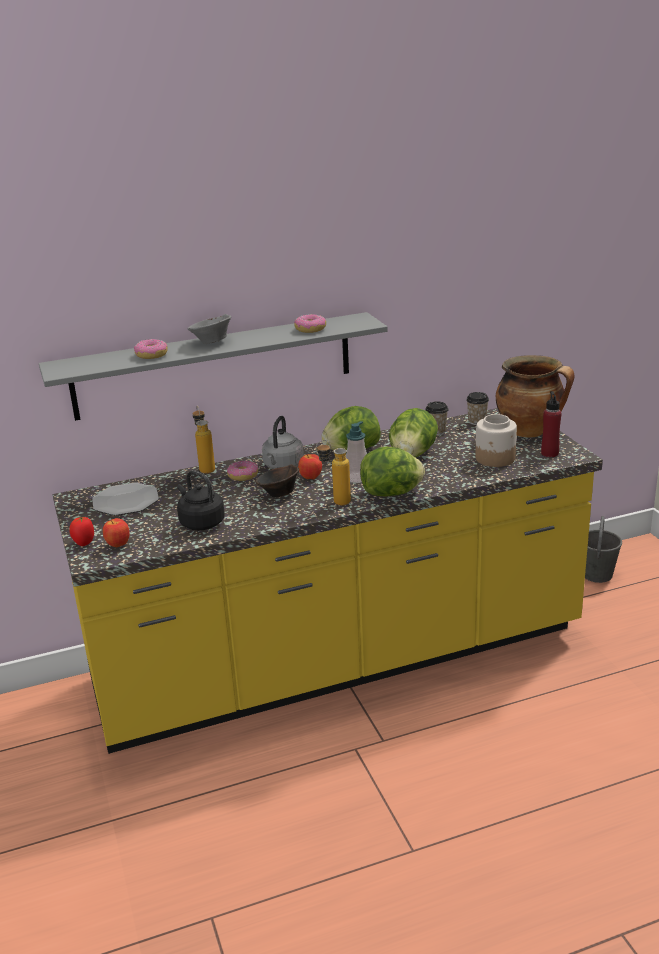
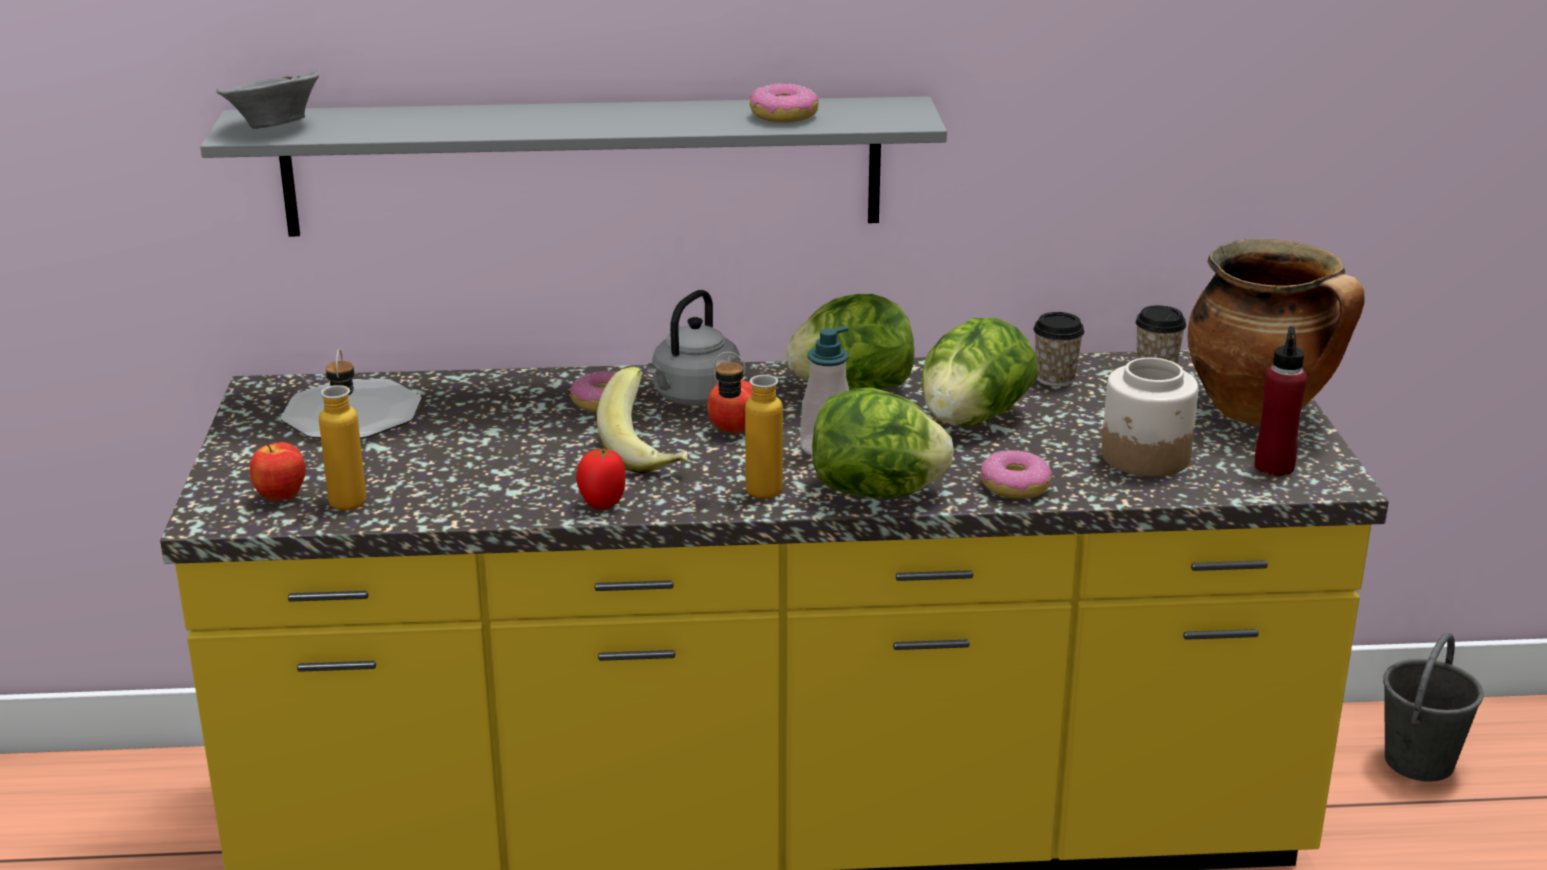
camera: 15 degrees right, 0 degrees up
(84, 543) = (223, 481): tomato -> tomato (602, 503)
(151, 355) = (435, 124): donut -> donut (1014, 486)
(200, 522) = (461, 482): black kettle -> none
(206, 468) = (544, 374): bottle -> bottle (350, 495)
(211, 342) = (568, 115): grey bowl -> grey bowl (273, 127)
(278, 494) = (648, 452): brown bowl -> banana

